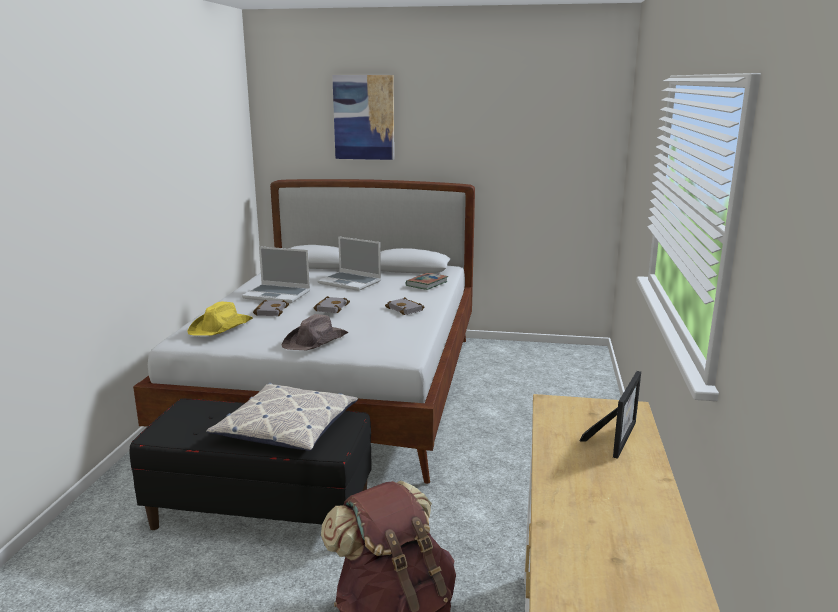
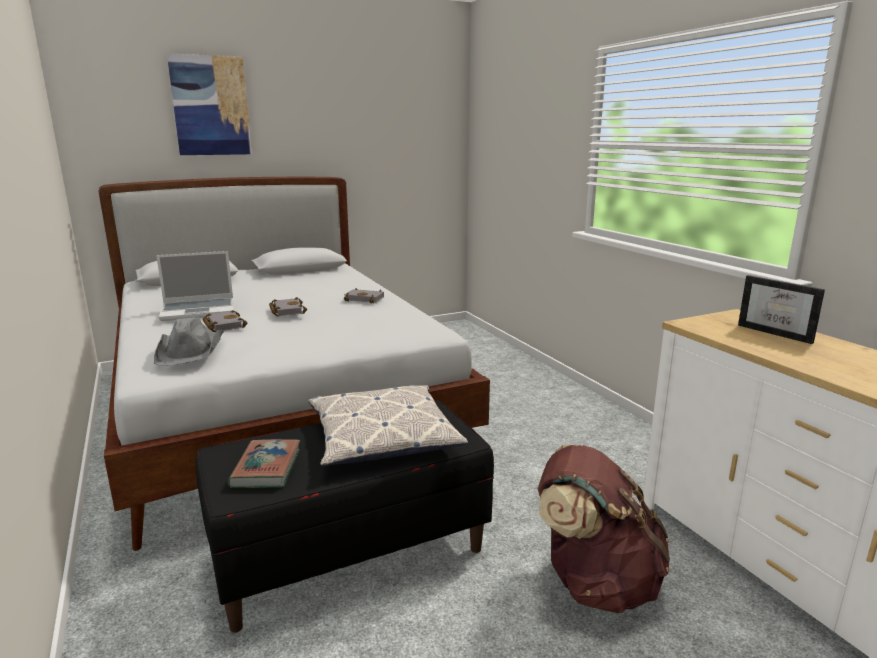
camera: 35 degrees left, 0 degrees up
(222, 327) = (191, 350): yellow hat -> grey hat
(316, 341) = (328, 340): brown hat -> none
(350, 282) = (261, 288): laptop -> none
(427, 284) = (343, 277): book -> book (266, 468)
(616, 437) = (779, 333): picture frame -> picture frame turned 150 degrees clockwise

